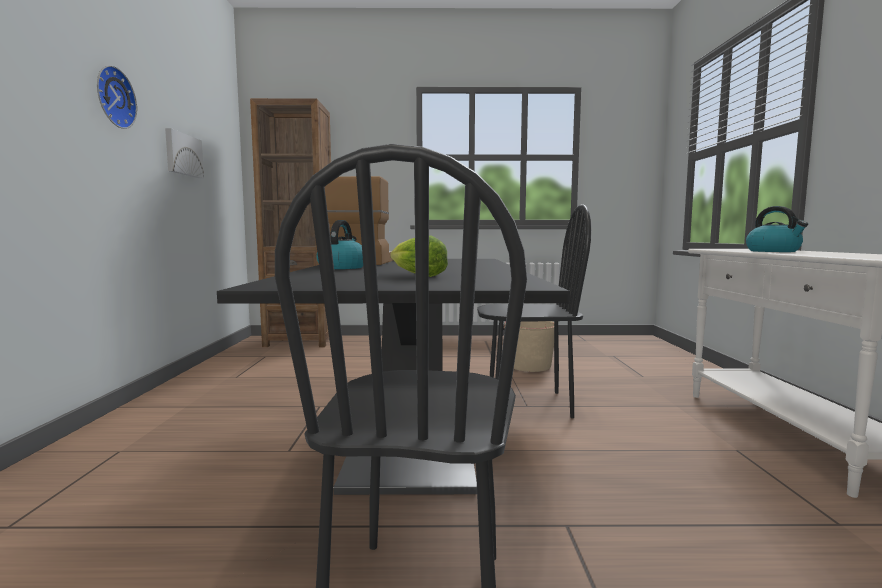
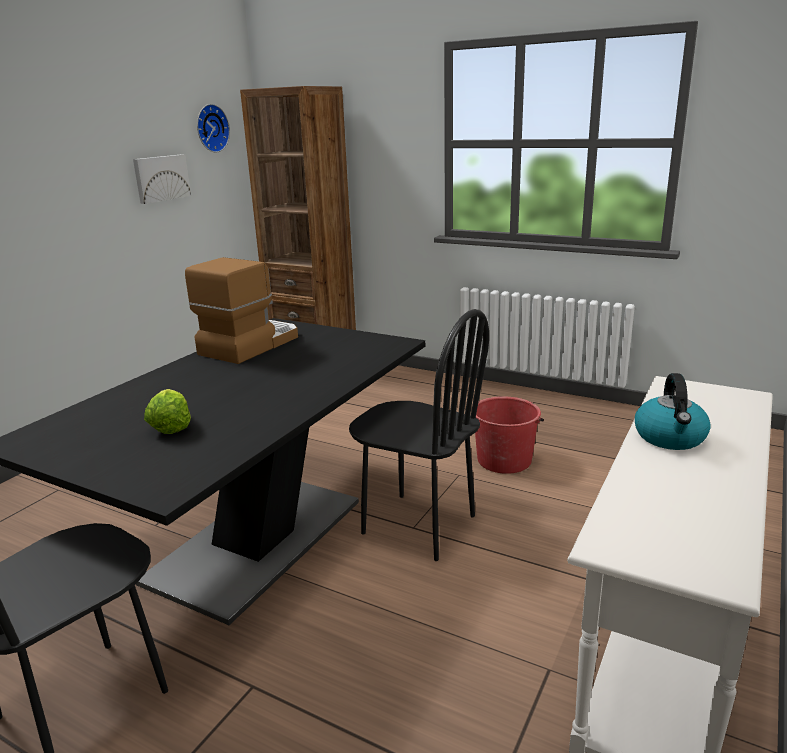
camera: 30 degrees right, 15 degrees up
(113, 97) = (61, 155): wall clock -> wall clock (210, 128)
(342, 267) = (185, 372): kettle -> none
(529, 366) = (504, 460): beige bucket -> red bucket

